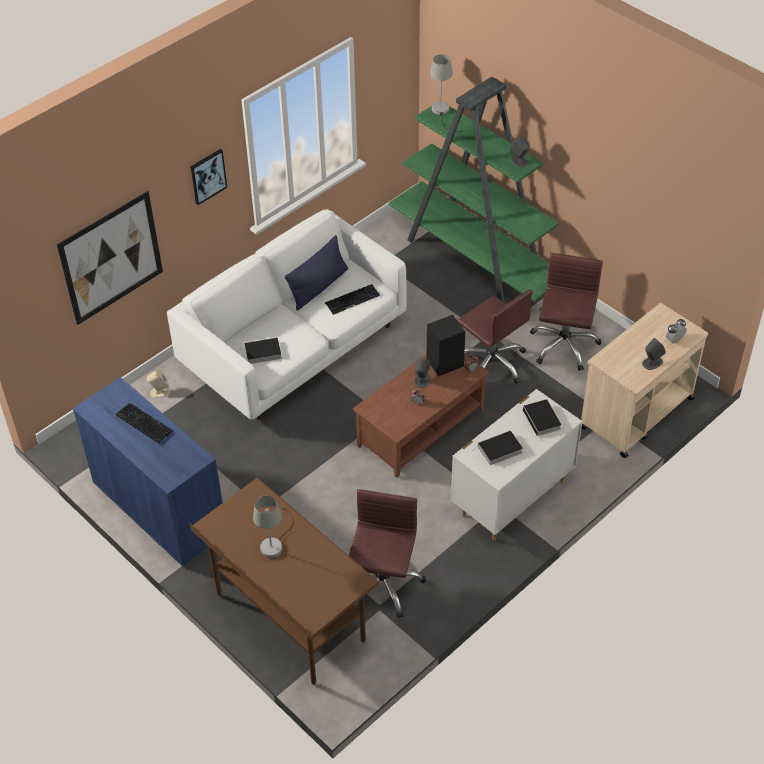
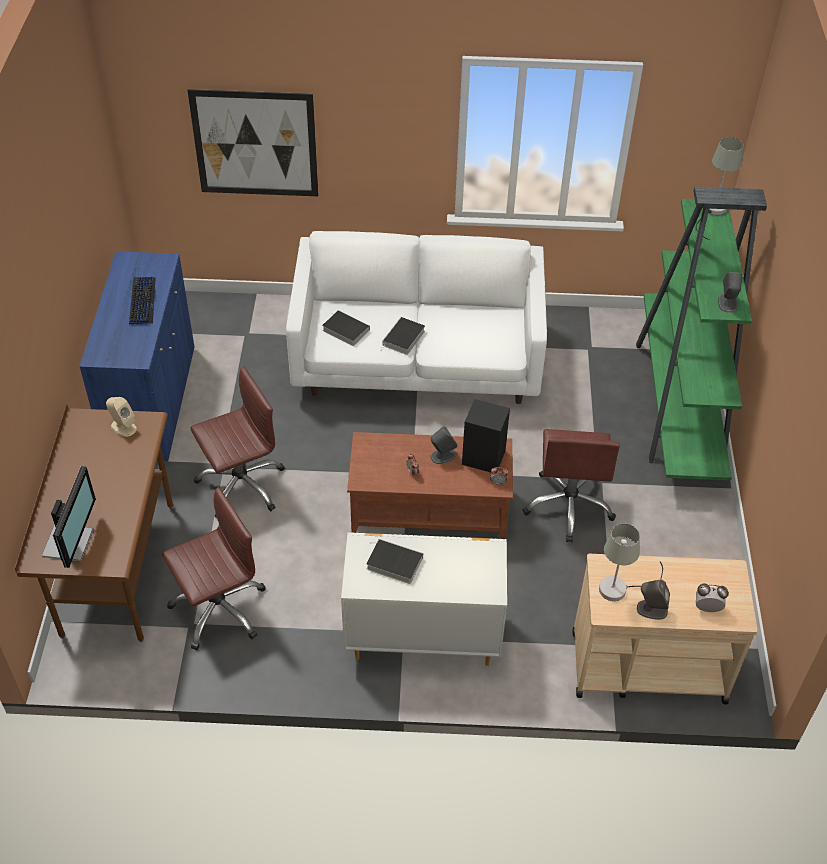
camera: 45 degrees right, 0 degrees up
(160, 392) = (272, 316): beige speaker -> beige speaker (123, 427)
(207, 176) = (397, 121): picture -> none
(274, 543) = (101, 474): grey table lamp -> grey table lamp (620, 587)
(317, 593) = (70, 543): none -> monitor
(318, 287) = (464, 312): blue pillow -> none
(352, 300) = (477, 343): keyboard -> none
(542, 420) = (470, 572): book -> book (403, 339)
(563, 345) = (659, 544): brown office chair -> brown office chair (241, 485)

